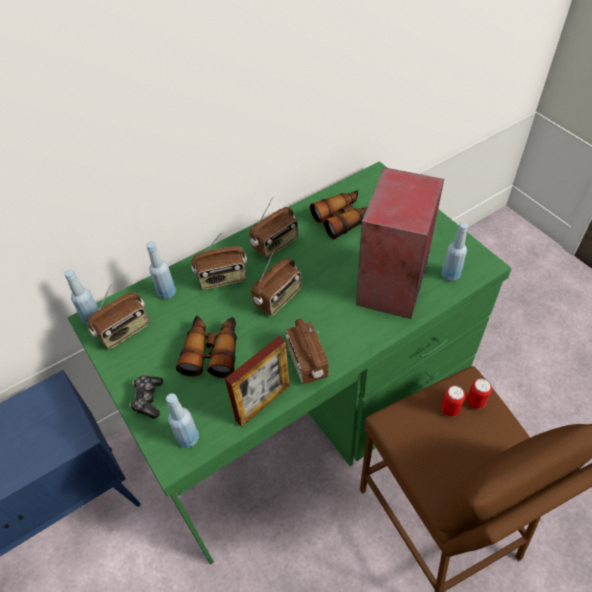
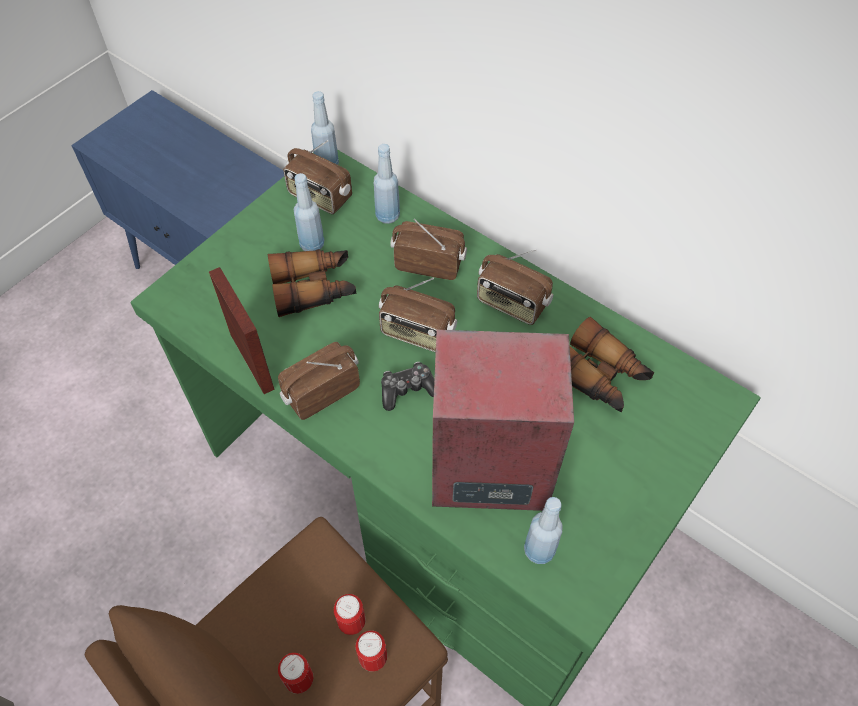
camera: 70 degrees right, 5 degrees up
(148, 399) = (234, 251): game controller -> game controller (407, 390)
(188, 438) = (192, 303): blue bottle -> blue bottle (312, 244)
(222, 279) = (429, 264): radio -> radio turned 135 degrees clockwise
(263, 403) = (252, 361): picture frame -> picture frame turned 150 degrees counterclockwise
(483, 448) = (299, 679): none -> can

